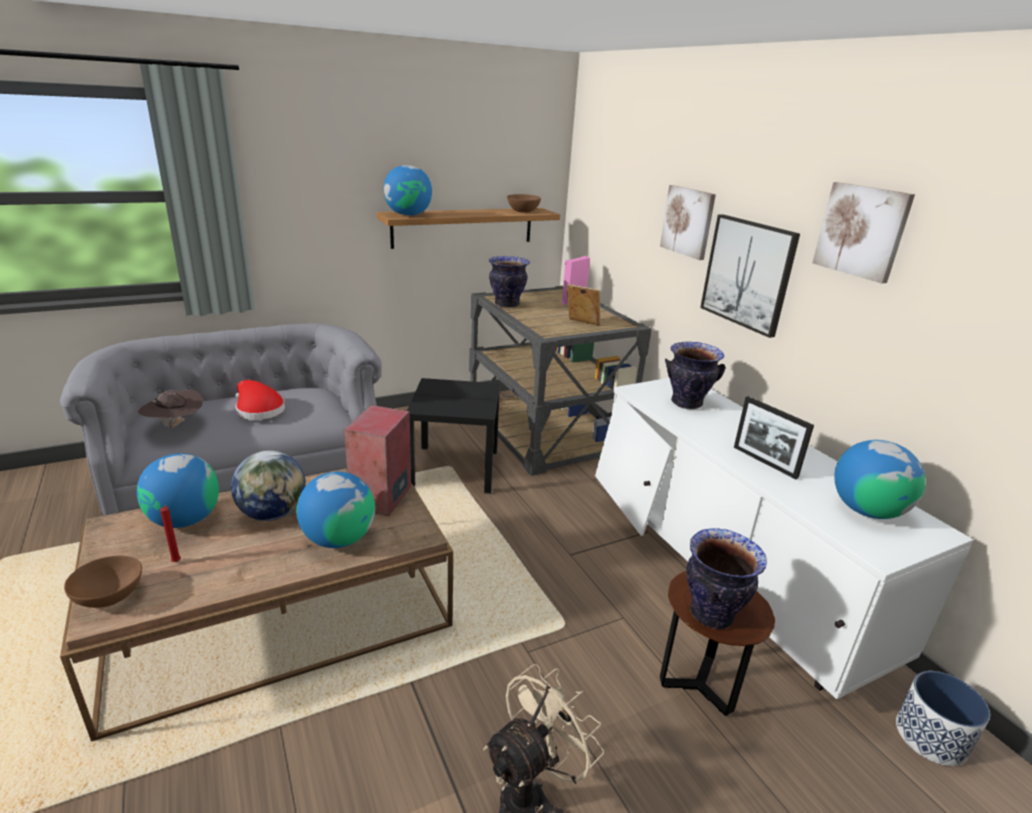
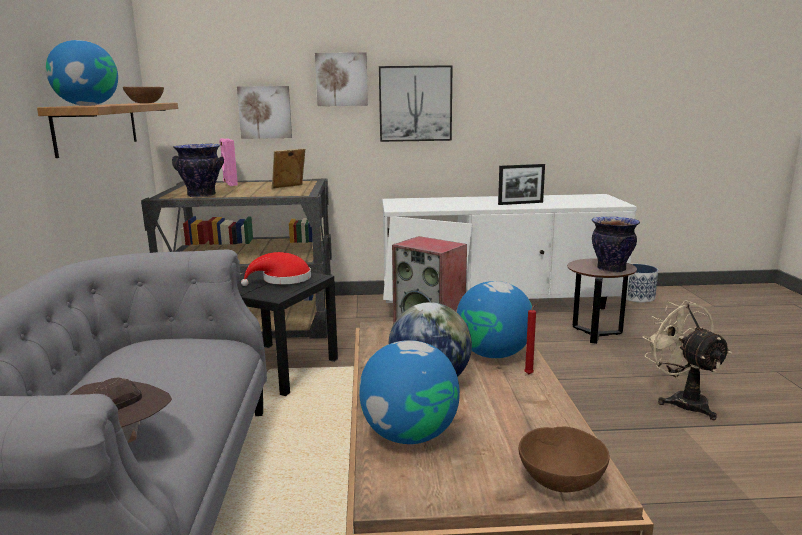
camera: 65 degrees left, 10 degrees down
(177, 562) = (503, 437): red candle -> red candle (530, 374)
(258, 409) = (151, 379): red hat -> red hat (283, 280)
(687, 403) = (430, 203): vase -> none
(862, 231) = (495, 54): picture -> picture (265, 112)
(866, 510) = (578, 199): globe -> none

